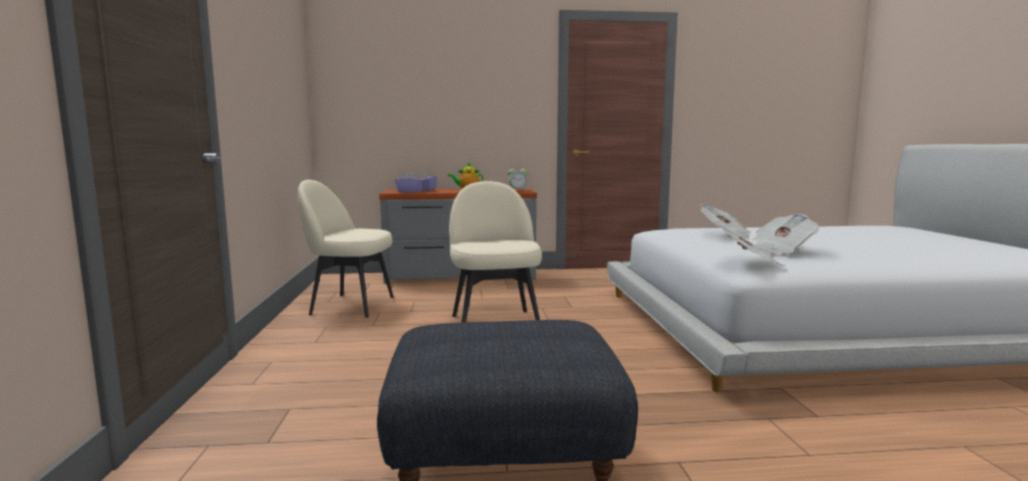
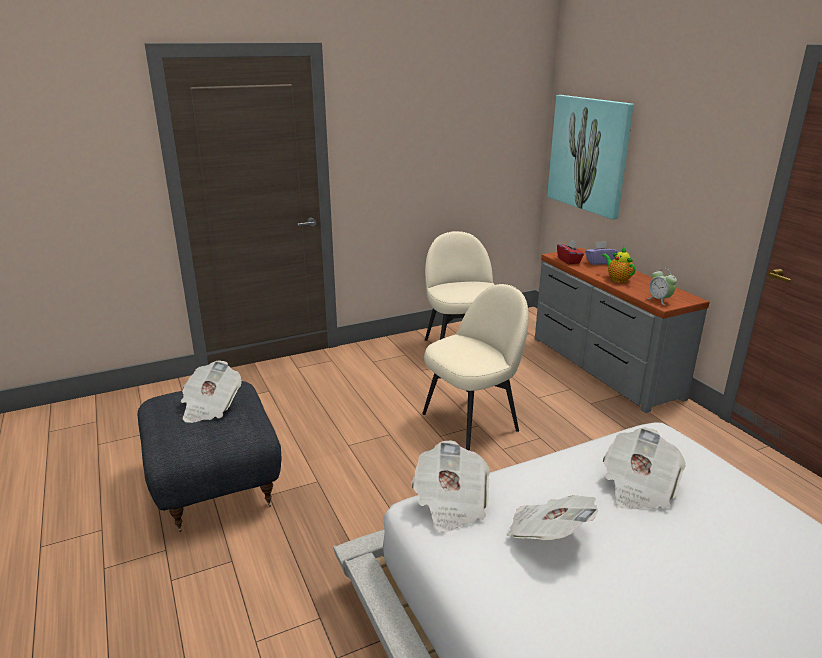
camera: 70 degrees right, 15 degrees up
(375, 104) = (589, 154): none -> picture
(409, 192) = (569, 261): purple tissue box -> red tissue box
(495, 333) = (210, 407): none -> newspaper

